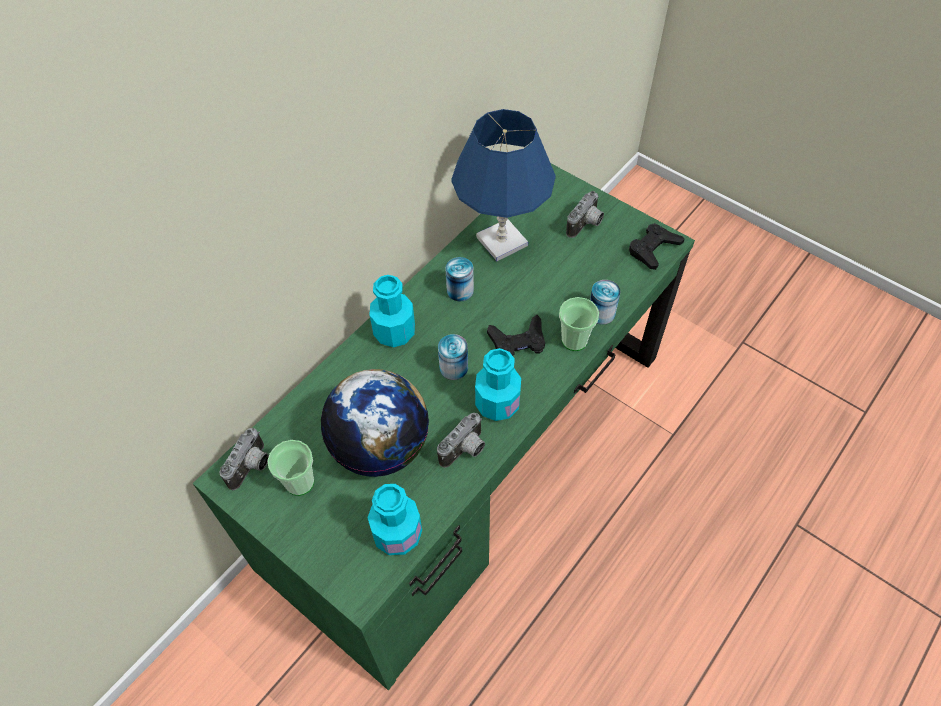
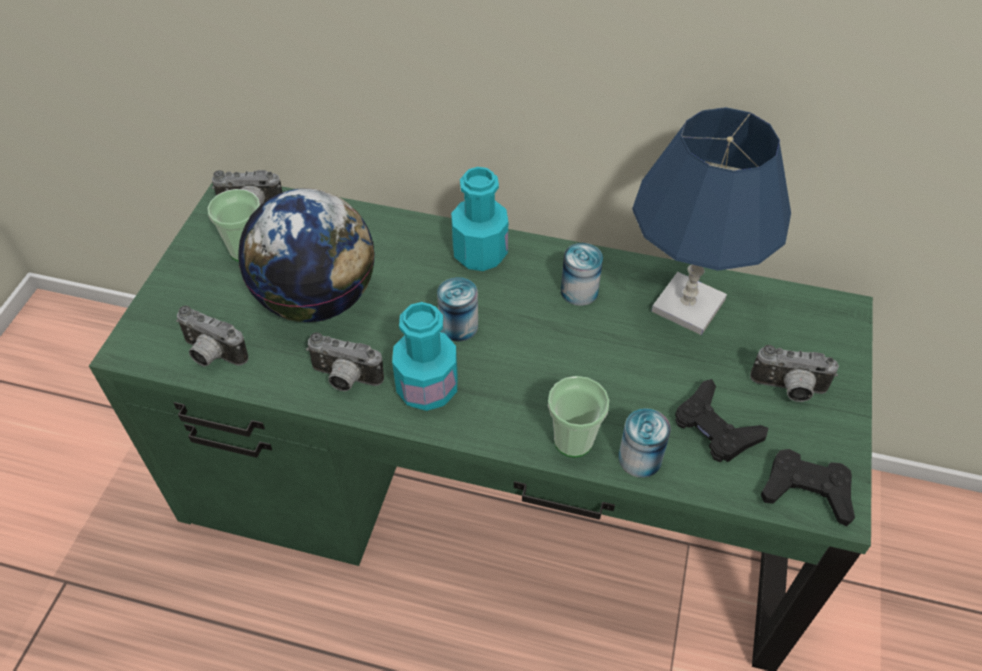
camera: 65 degrees right, 5 degrees down
(397, 534) = (211, 355): turquoise bottle -> camera
(518, 342) = (534, 378): black game controller -> black game controller (715, 428)

